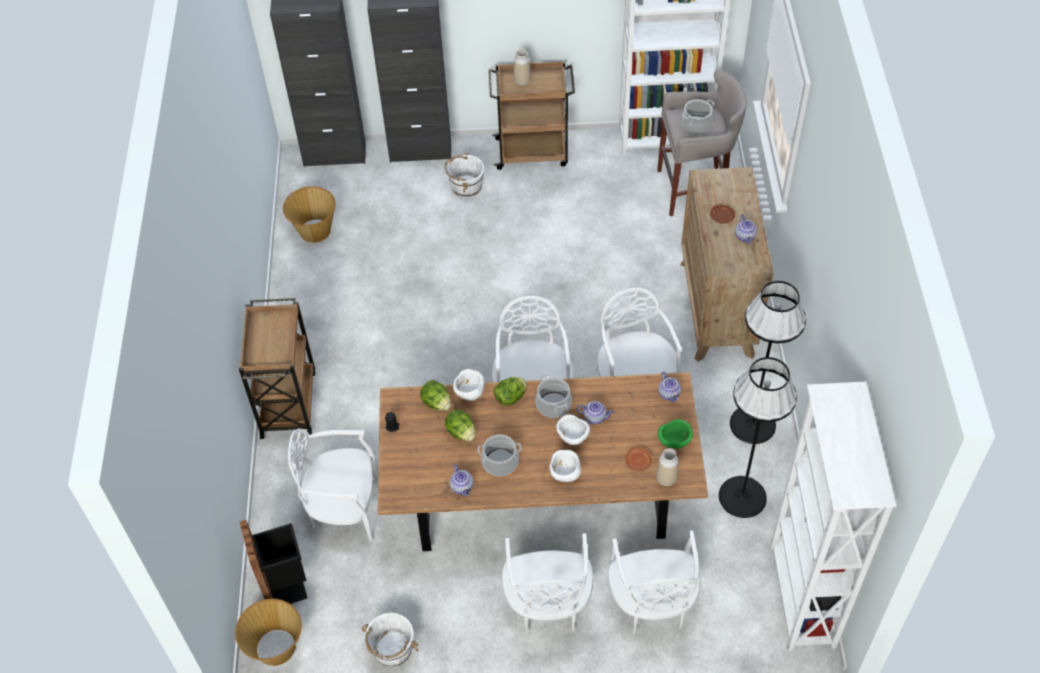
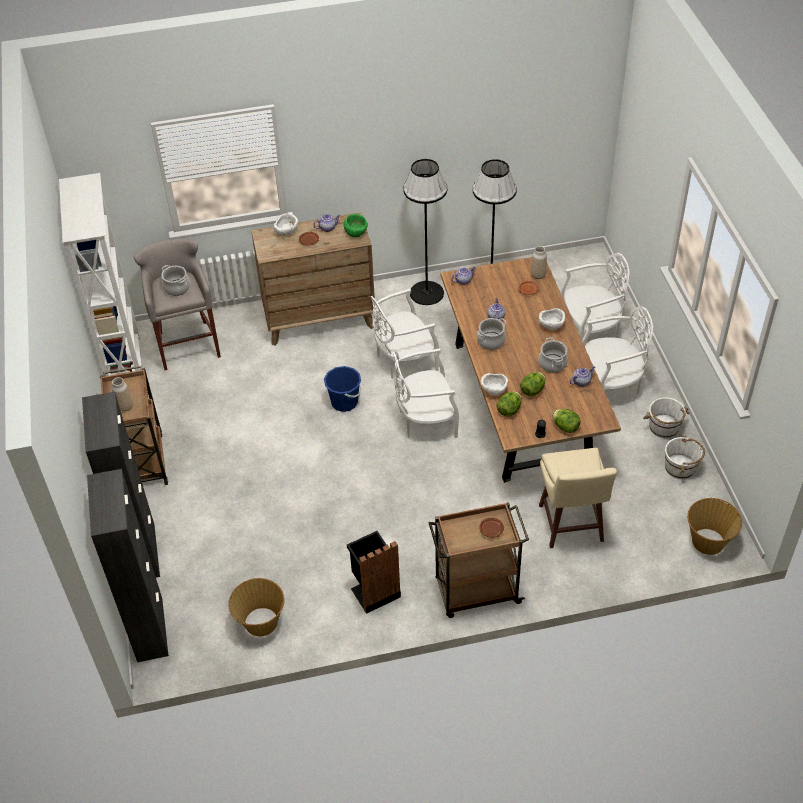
camera: 100 degrees left, 5 degrees down
(268, 350) = (491, 530): none -> brown plate
(285, 583) = (652, 549): black trash can -> black trash can (374, 591)
(344, 507) = (570, 525): white chair -> beige stool
(466, 186) = (192, 506): white bucket -> white bucket (664, 428)
(510, 397) = (491, 366): lettuce -> lettuce (565, 427)
(572, 438) = (518, 327): white bowl -> white bowl (286, 233)
(577, 319) = (344, 402): none -> blue bucket
(674, 442) = (505, 274): green bowl -> green bowl (356, 233)
(800, 597) = (560, 262): white bookcase -> none

